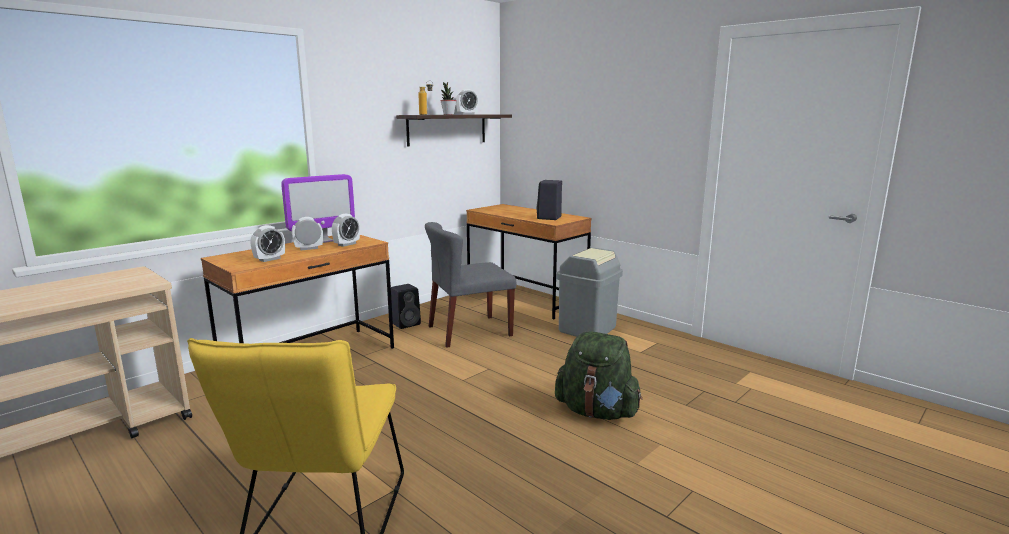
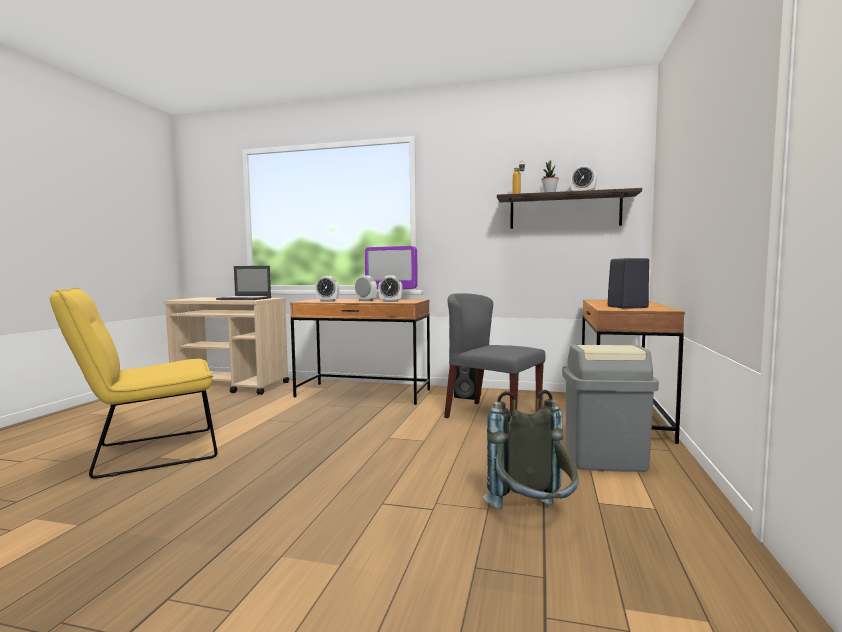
camera: 60 degrees right, 10 degrees down
(104, 284) = (245, 299): none -> laptop
(597, 412) = (387, 508): green backpack -> none
(645, 373) = (533, 518): none -> grey backpack

